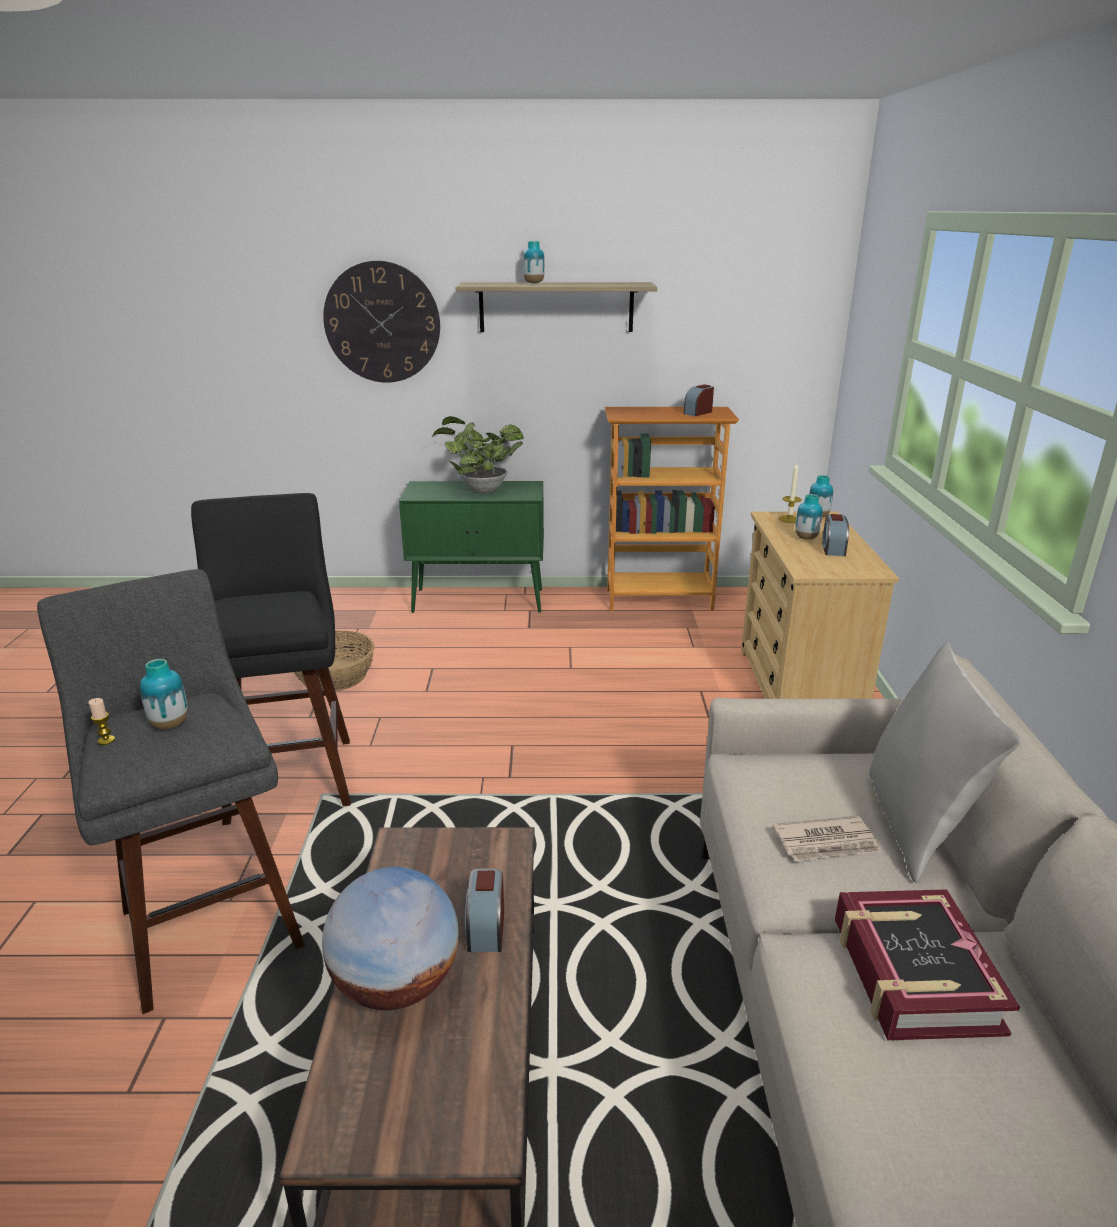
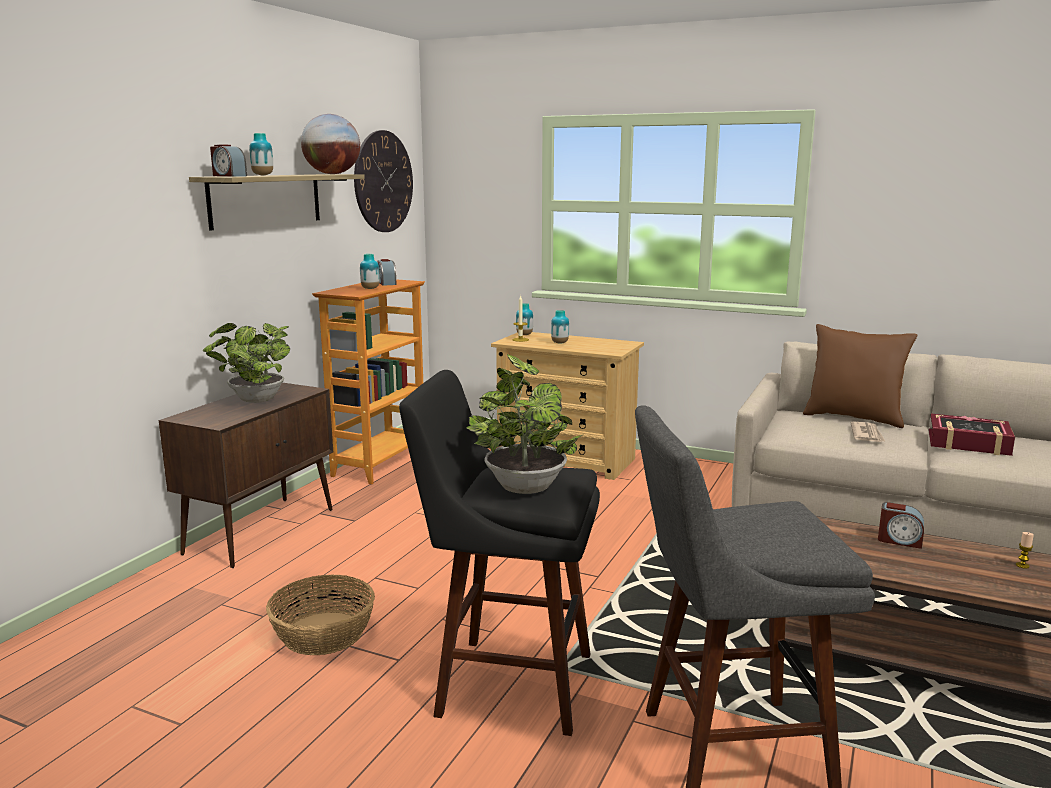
camera: 65 degrees left, 10 degrees down
(106, 740) = (779, 549): candle -> candle (1022, 565)
(170, 724) = (760, 523): vase -> vase (370, 288)
(250, 609) = (523, 485): none -> potted plant
(382, 323) = (114, 228): wall clock -> wall clock (383, 182)
(396, 984) = (952, 572): globe -> globe (332, 174)
(480, 601) = (262, 530): green cabinet -> brown cabinet
(833, 549) = (585, 342): alarm clock -> alarm clock (228, 176)
(916, 824) = (853, 418): grey pillow -> brown pillow

